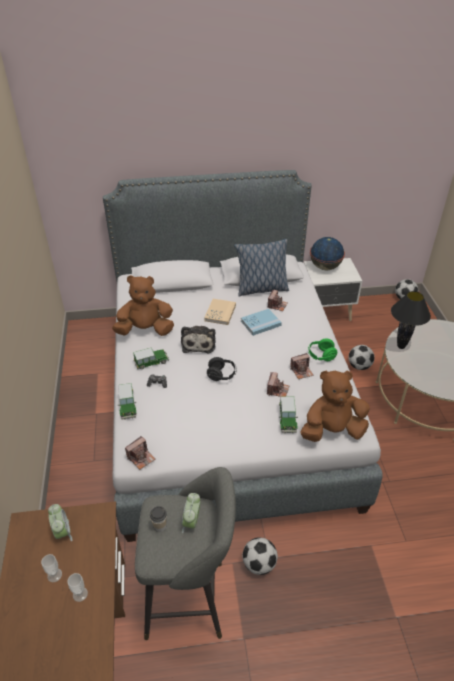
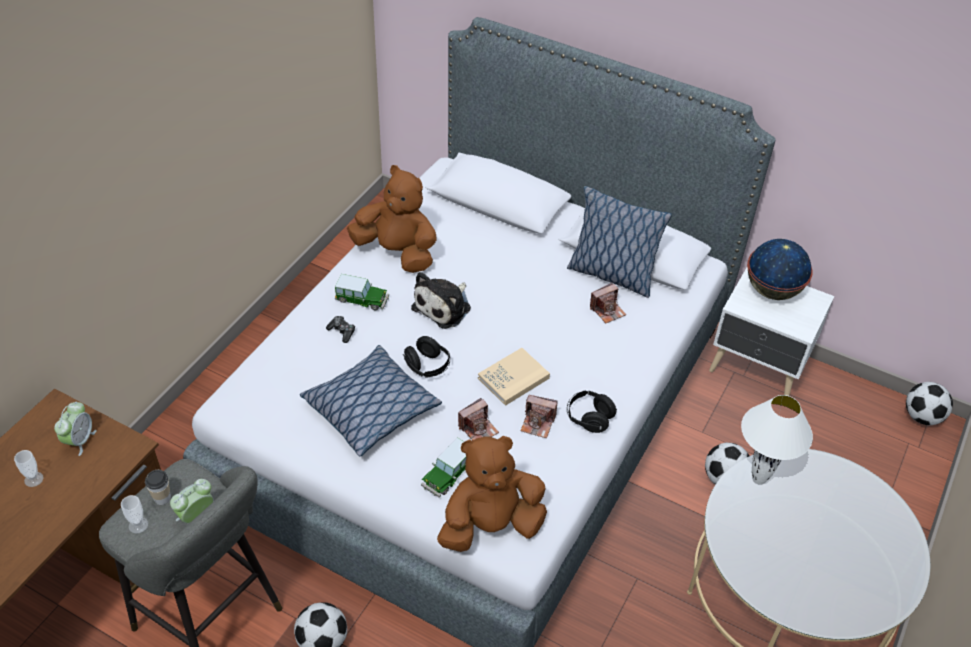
camera: 35 degrees right, 5 degrees up
(80, 594) = (37, 514): cup -> cup (138, 525)
(127, 406) = (281, 341): toy car -> none
(141, 458) = (236, 412): camera -> none
(214, 412) = (371, 409): none -> pillow
(220, 313) = (516, 280): beige book -> beige book (513, 378)
(260, 323) = (556, 324): blue book -> none
(321, 356) = (589, 418): green headphones -> black headphones
(332, 430) = (490, 525): brown plush toy -> brown plush toy turned 45 degrees counterclockwise
(401, 346) = (759, 479): black table lamp -> white table lamp

